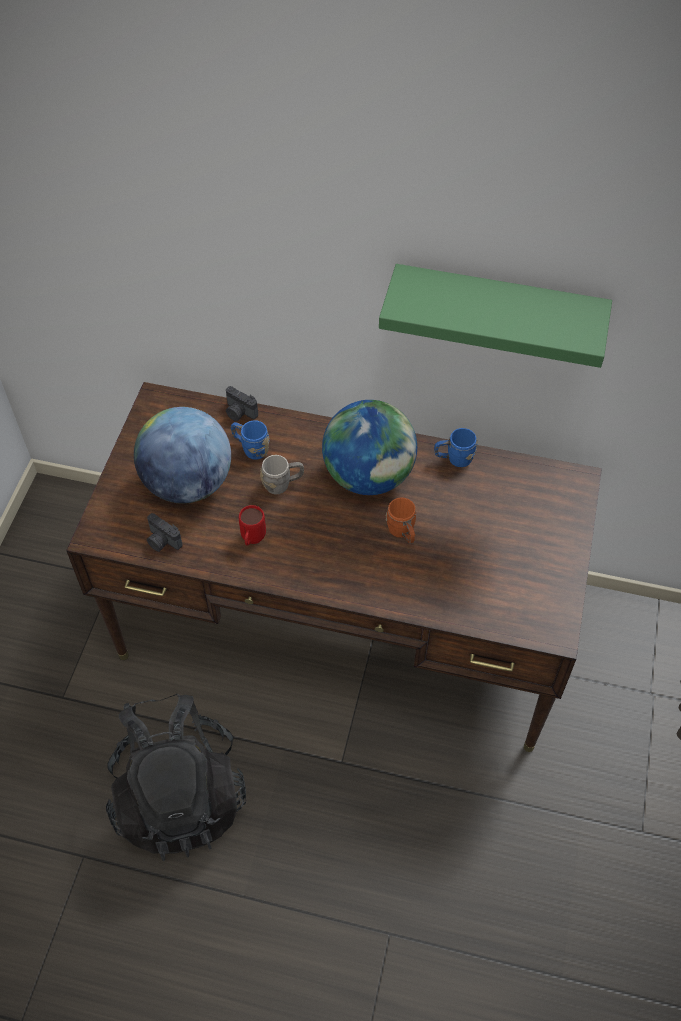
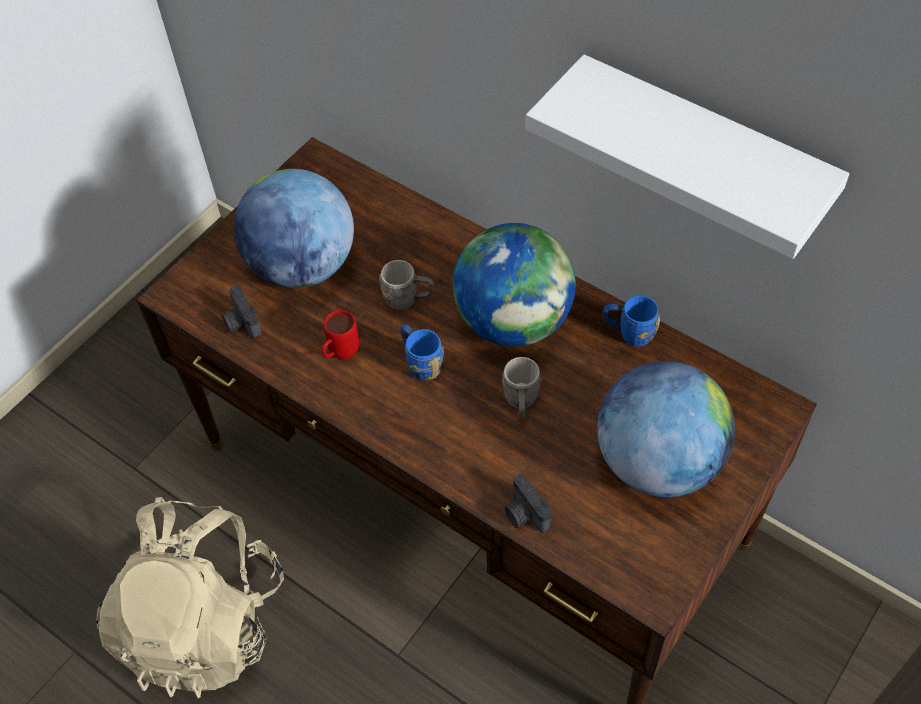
camera: 25 degrees right, 0 degrees up
(180, 795) = (204, 623): black backpack -> beige backpack
(239, 413) = (400, 202): camera -> camera (524, 514)
(251, 448) = (392, 247): blue mug -> blue mug (420, 363)
(402, 533) = (521, 403): orange mug -> grey mug
(497, 311) = (702, 152): green shelf -> white shelf
(516, 542) = (658, 461): none -> globe

